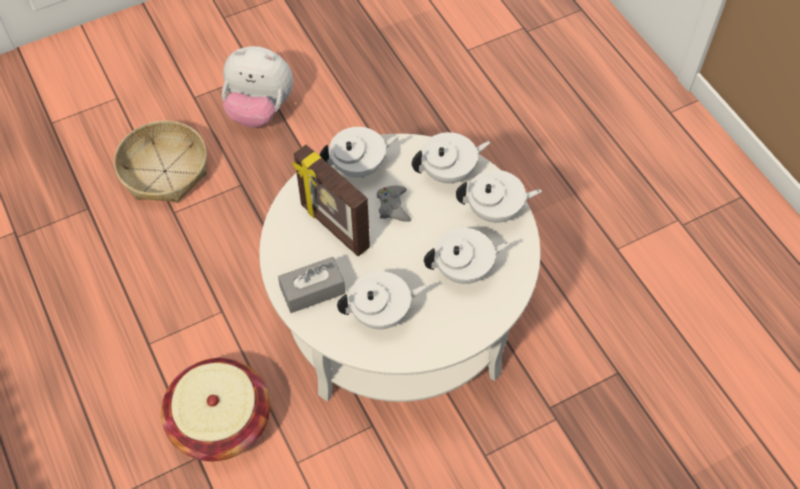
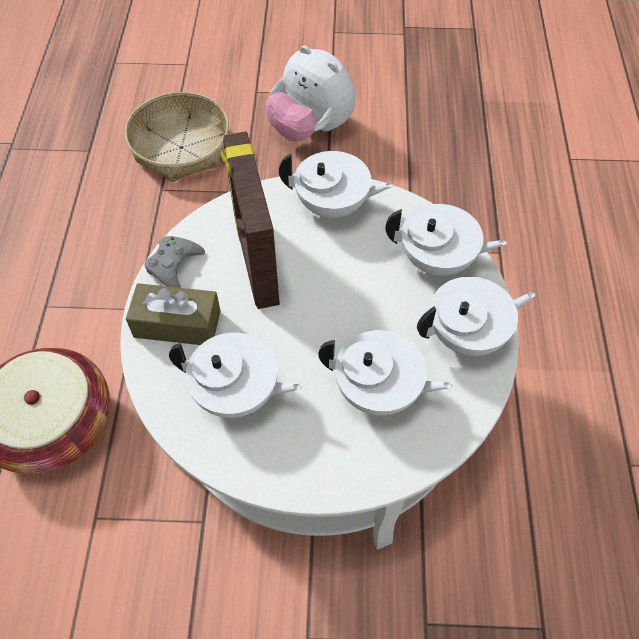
camera: 30 degrees right, 0 degrees up
(312, 291) = (177, 324): grey tissue box -> brown tissue box
(393, 206) = (341, 270): grey game controller -> grey game controller (174, 265)
(495, 211) = (467, 336): white teapot -> white teapot turned 45 degrees counterclockwise

